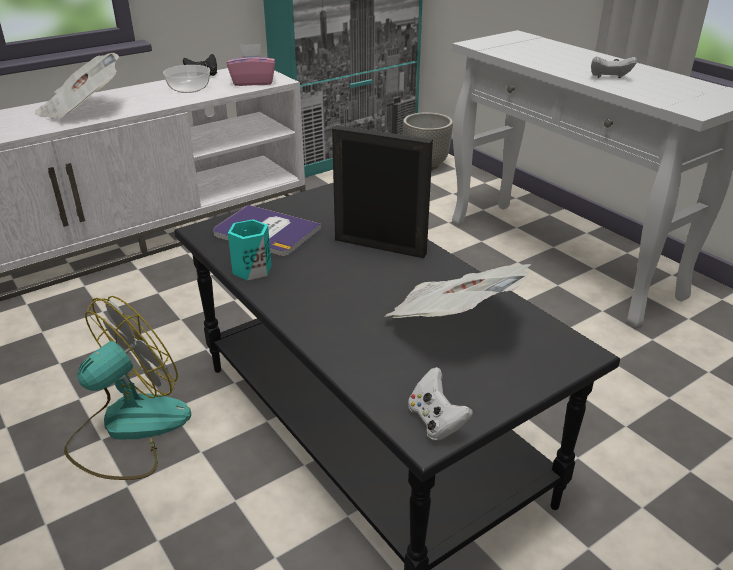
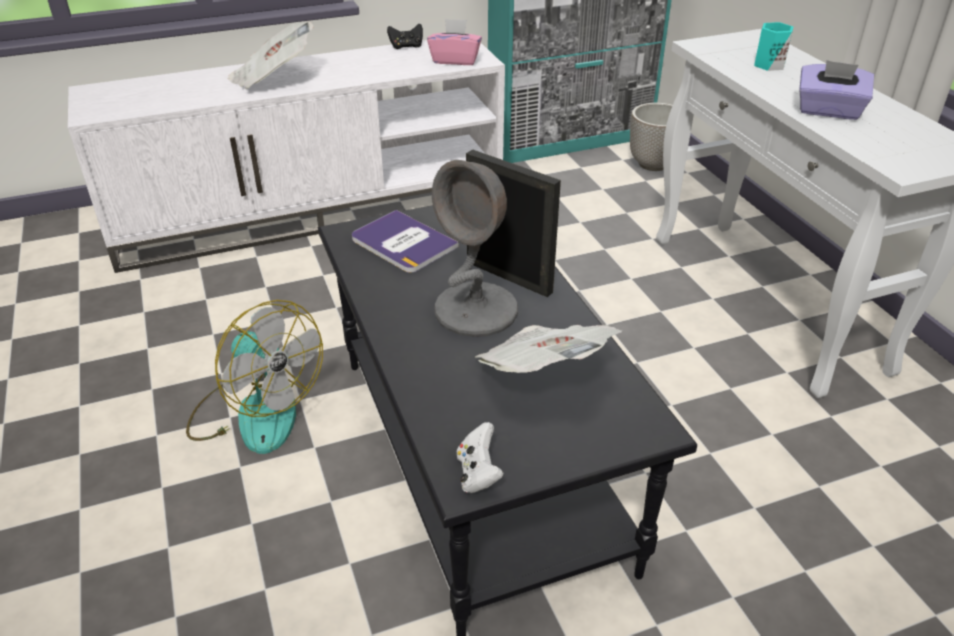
camera: 15 degrees right, 5 degrees up
(128, 429) = (256, 412): fan -> fan turned 75 degrees clockwise
(189, 88) = (386, 62): bowl -> none
(250, 269) = (372, 282): turquoise mug -> turquoise mug (767, 64)
(364, 279) = (476, 311): none -> grey table lamp
(609, 78) = (828, 111): white game controller -> purple tissue box

